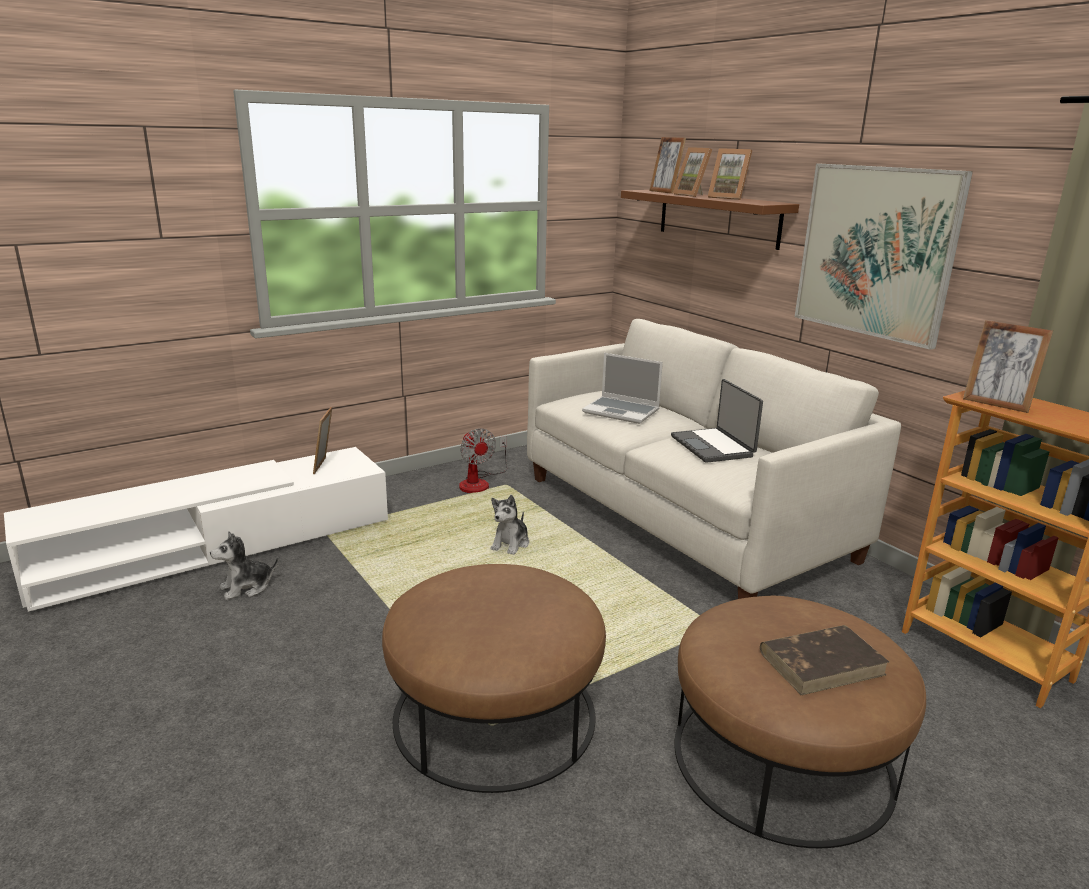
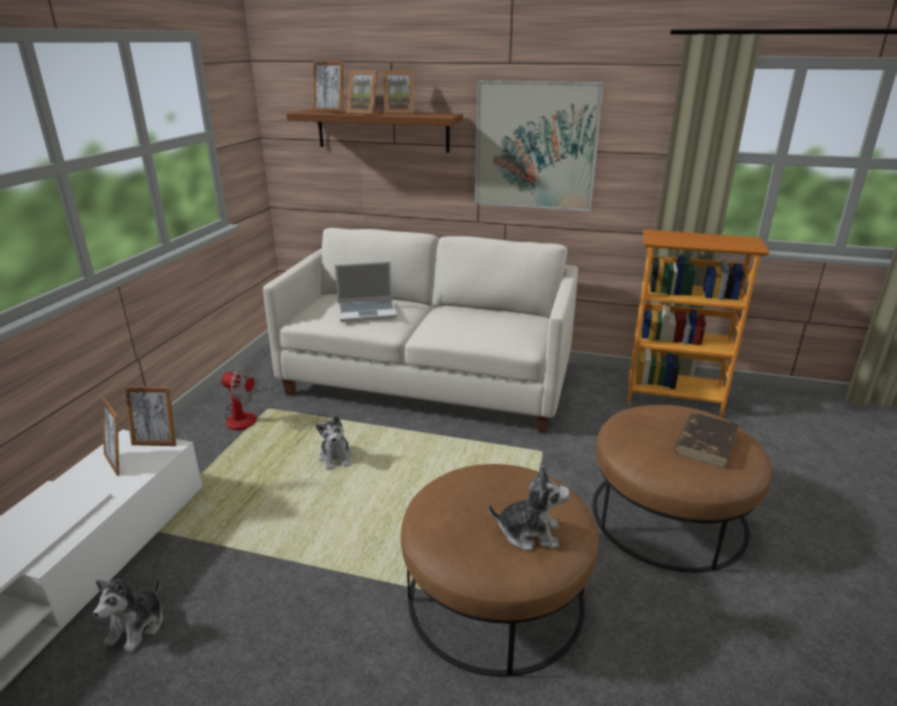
camera: 40 degrees left, 5 degrees up
(492, 634) = (529, 533): none -> plush toy
(713, 446) = (468, 319): laptop -> none
(997, 404) = (673, 241): picture frame -> picture frame (156, 442)

